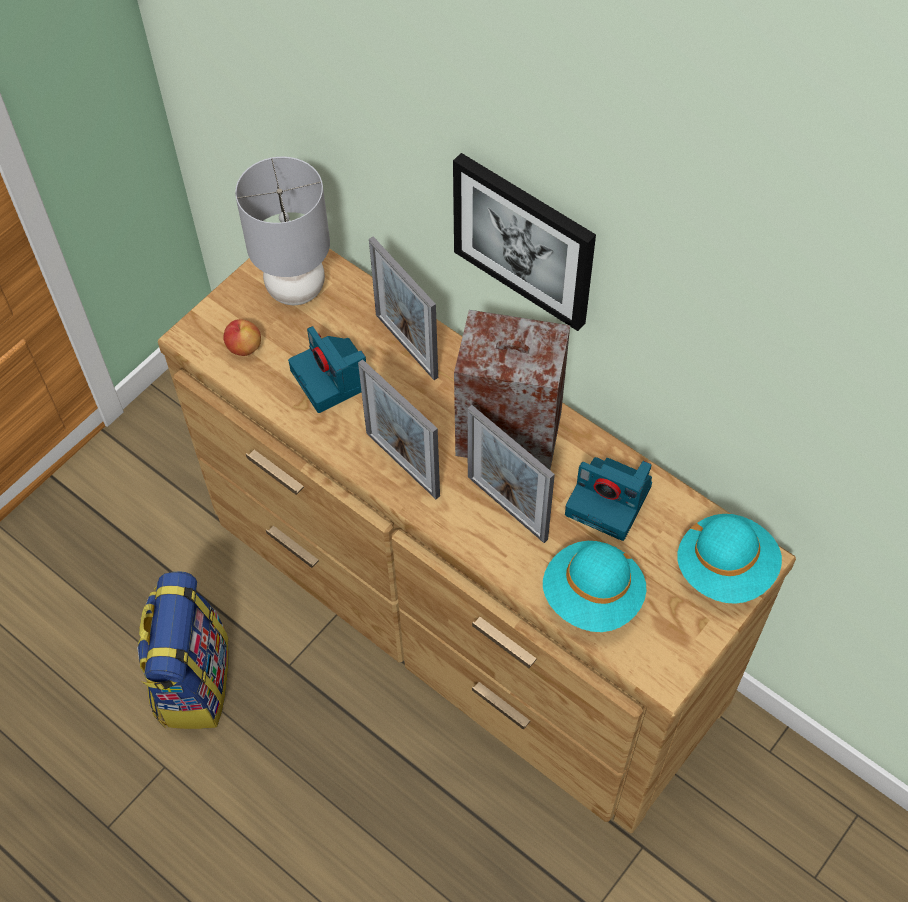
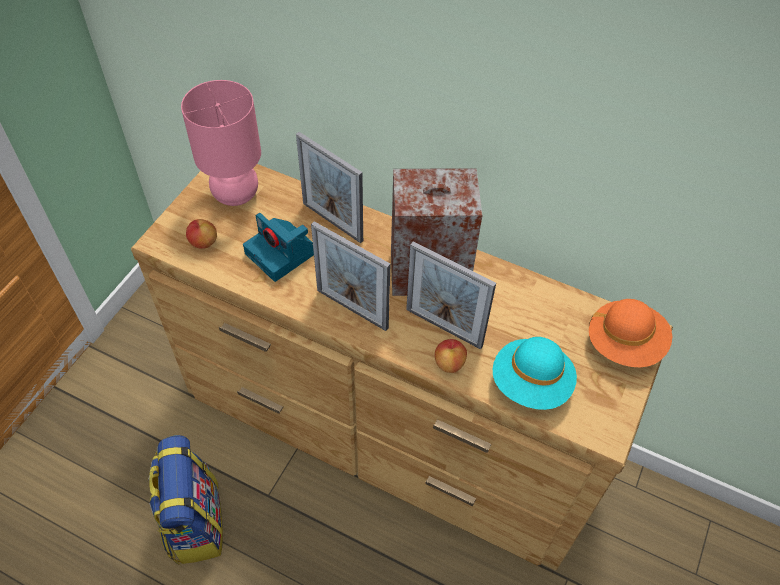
camera: 15 degrees left, 5 degrees down
(295, 288) = (235, 194): grey table lamp -> pink table lamp
(501, 553) = (449, 363): none -> apple
(524, 239) = (429, 105): picture -> none
(610, 500) = (521, 308): camera -> none
(725, 569) = (625, 343): turquoise hat -> orange hat

